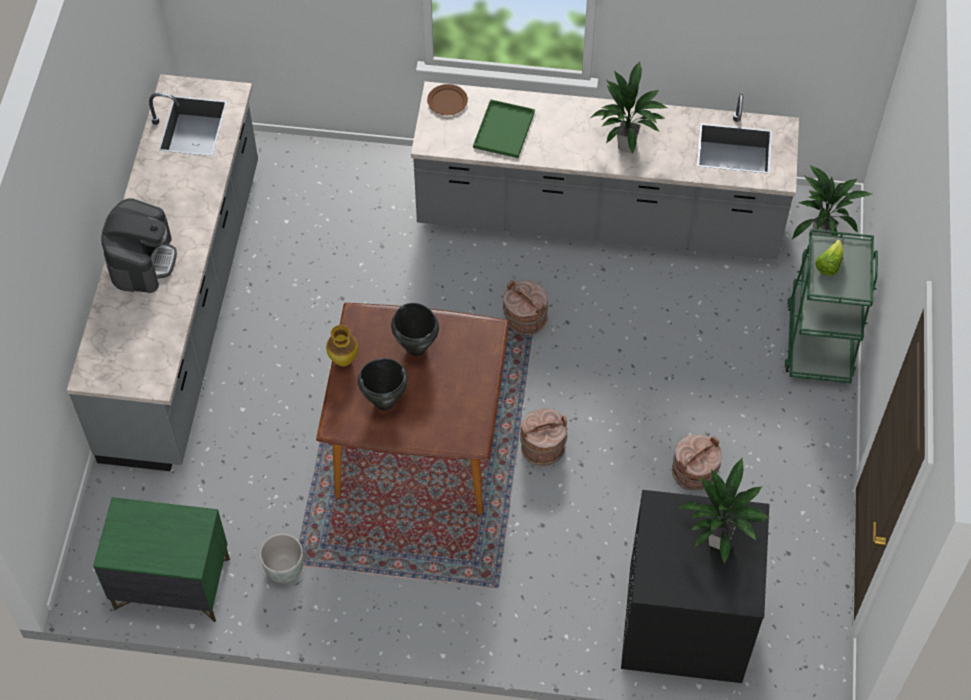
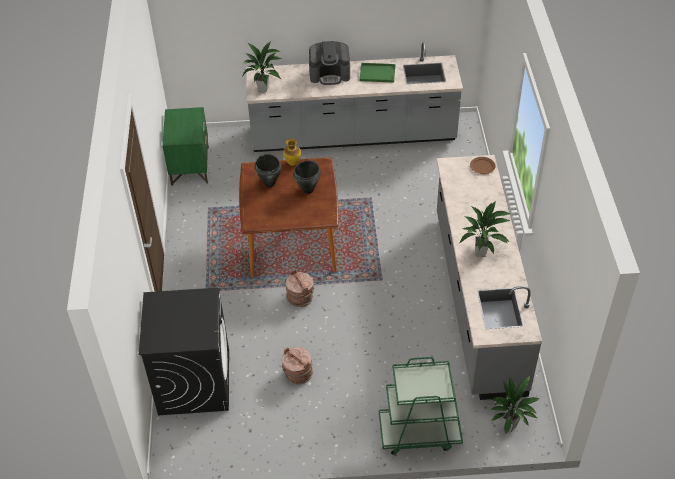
camera: 80 degrees right, 10 degrees down
(284, 569) = (204, 204): grey planter -> none
(503, 128) = (471, 194): green tray -> green tray (378, 73)
(525, 320) = (388, 276): brown bucket -> none
(720, 540) = (188, 327): potted plant -> potted plant (264, 89)
(828, 265) = (424, 377): lettuce -> none

